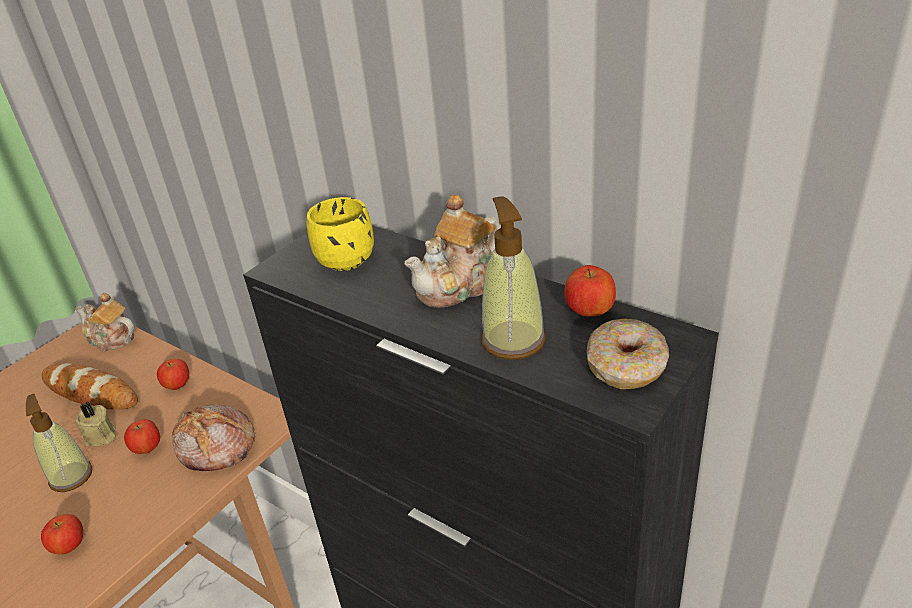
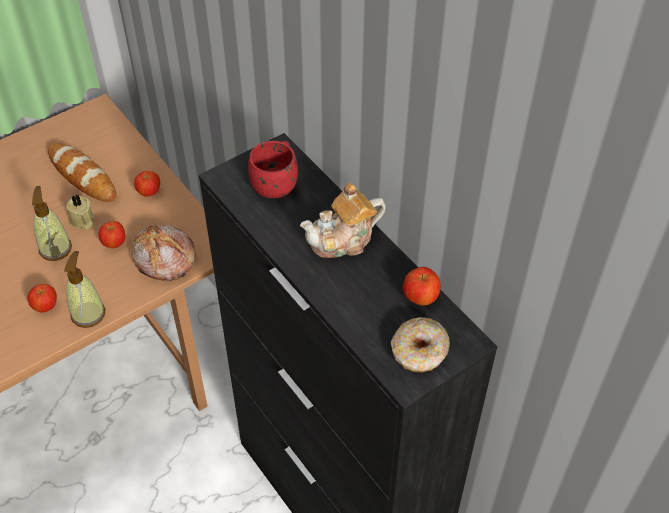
camera: 15 degrees right, 15 degrees up
(111, 339) = (107, 128): teapot -> none
(347, 256) = (277, 182): yellow mug -> red mug
(513, 340) = (357, 303): soap dispenser -> soap dispenser (88, 314)

